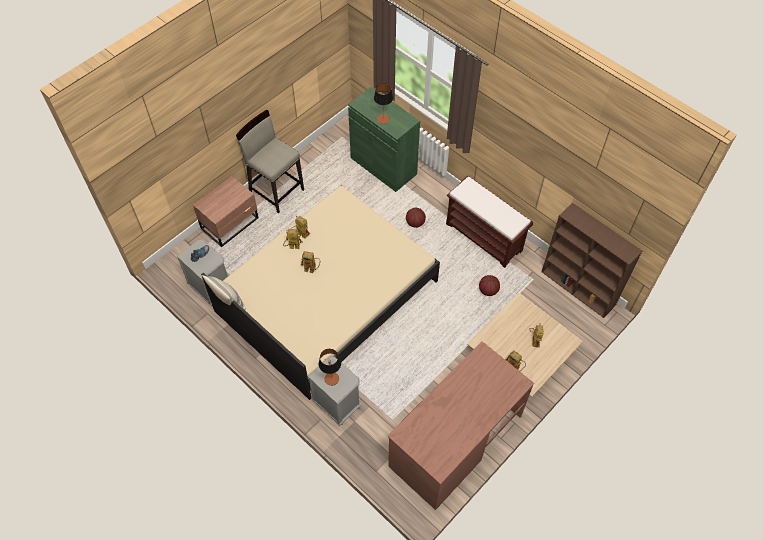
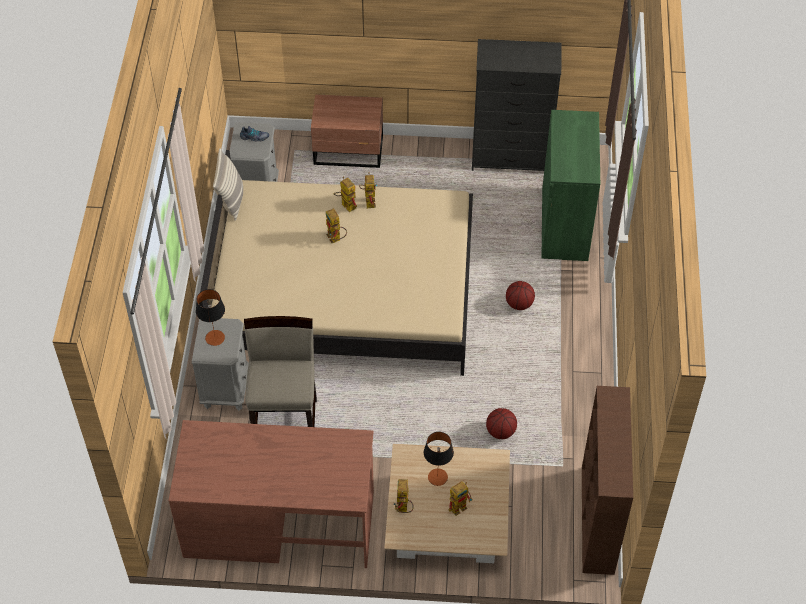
camera: 50 degrees right, 5 degrees down
(276, 190) = (429, 158): beige stool -> beige stool (286, 425)
(316, 155) = (511, 157): none -> black dresser
(383, 119) = (565, 151): table lamp -> table lamp (437, 477)
(484, 237) = (570, 381): brown bench -> none

